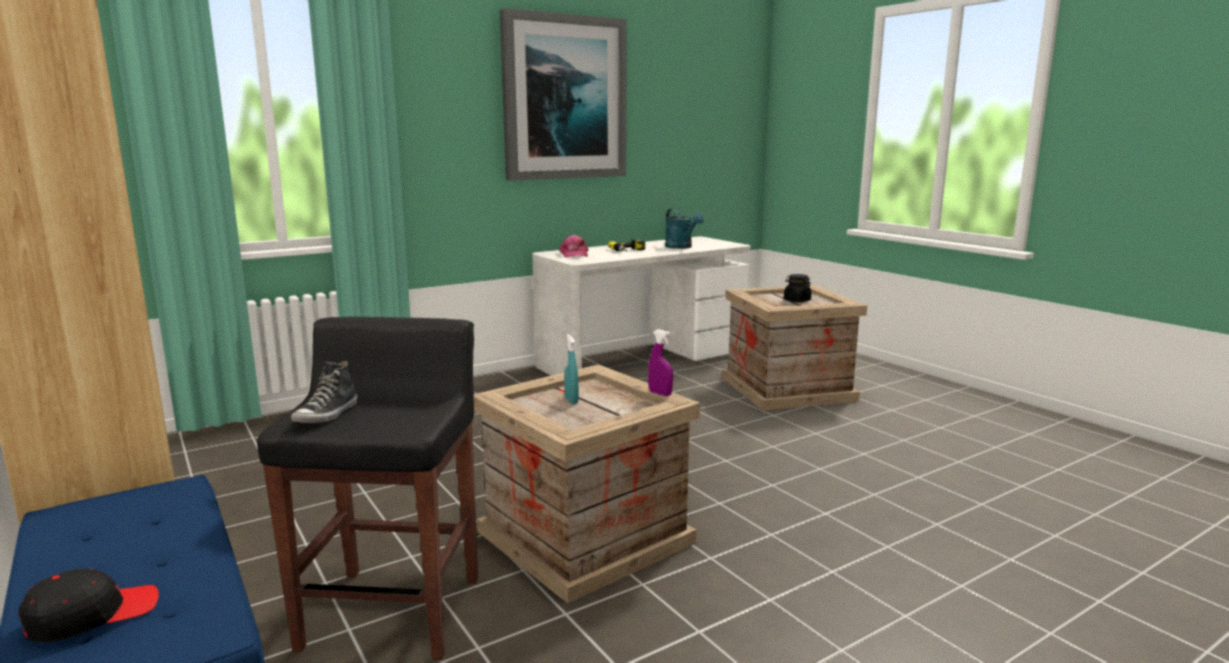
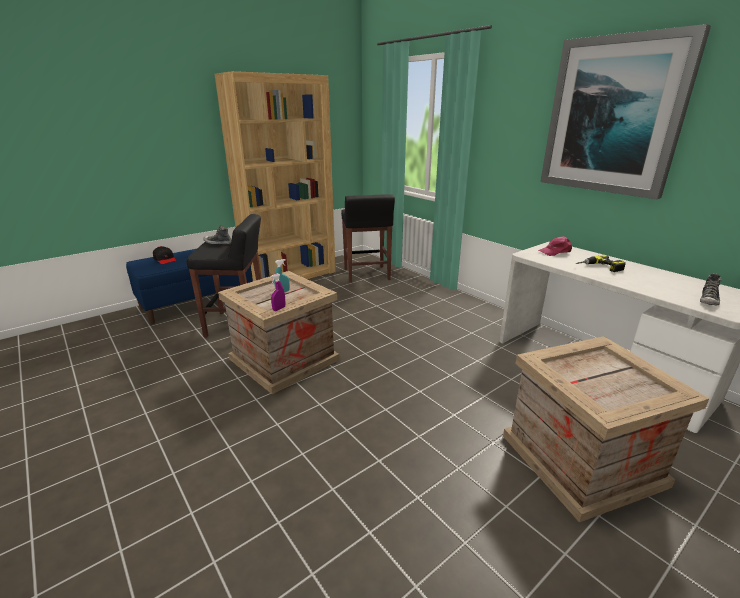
camera: 85 degrees right, 10 degrees up
(240, 454) = (366, 274): none -> black stool
(681, 247) = (657, 286): turquoise watering can -> none
(711, 244) = (708, 300): none -> shoe
(796, 300) = (604, 380): black jar -> none

